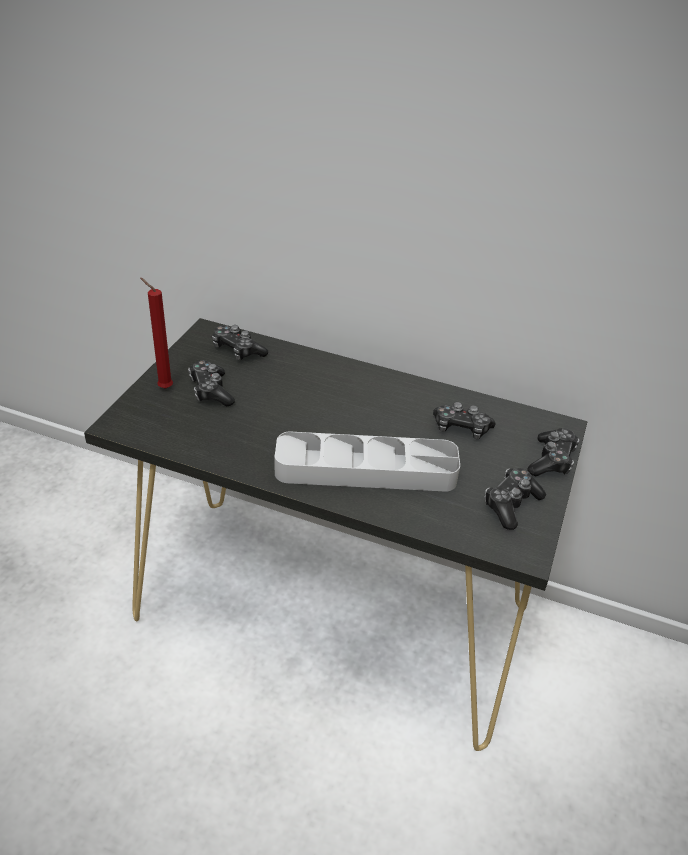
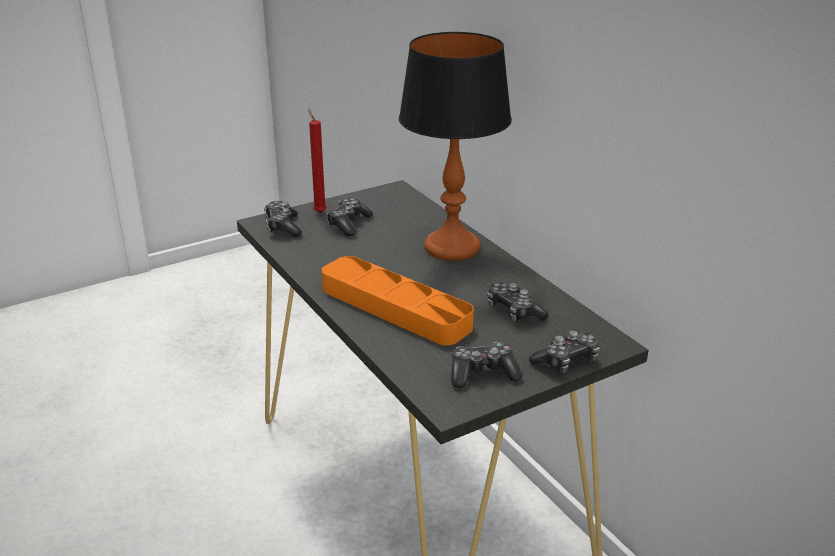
camera: 40 degrees right, 10 degrees down
(237, 350) = (402, 206): game controller -> game controller (283, 227)
(336, 380) = (452, 247): none -> table lamp
(366, 470) = (395, 307): grey tray -> orange tray

